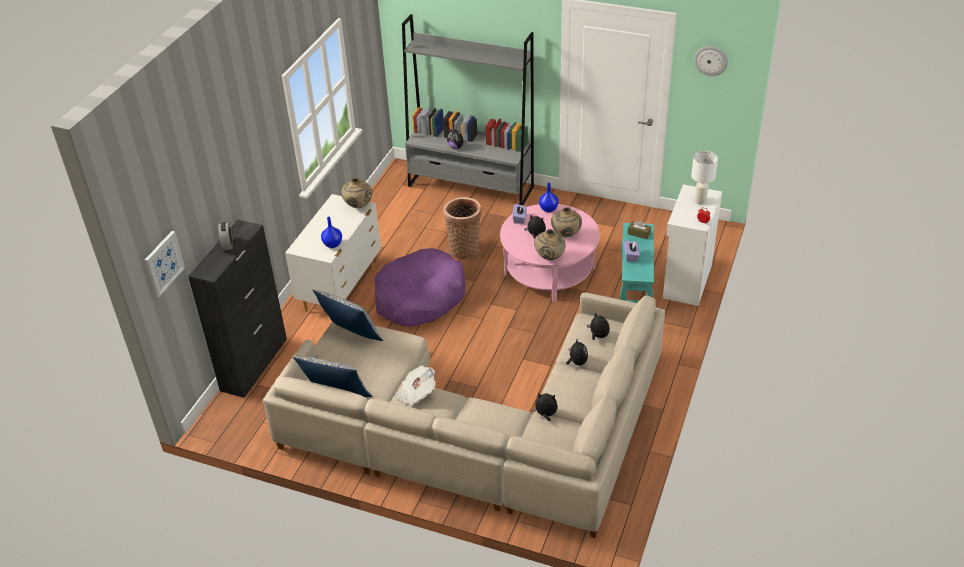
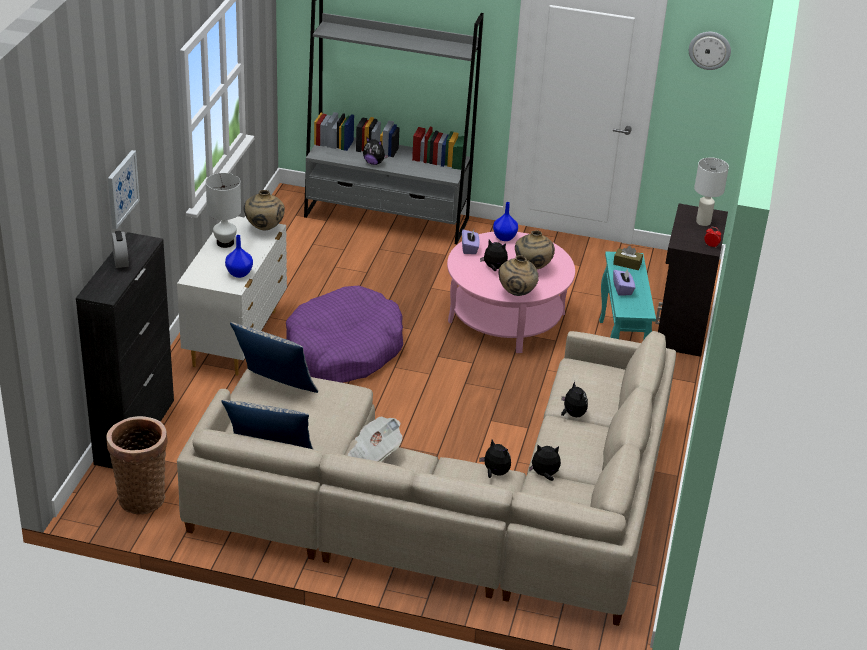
camera: 10 degrees left, 5 degrees down
(163, 263) = (53, 276): picture -> picture (122, 189)
(326, 218) = (224, 243): none -> white table lamp
(464, 249) = (391, 291): basket -> basket (141, 496)
(598, 336) = (594, 383): plush toy -> plush toy (495, 473)
(686, 281) = (681, 328): white cabinet -> black cabinet

